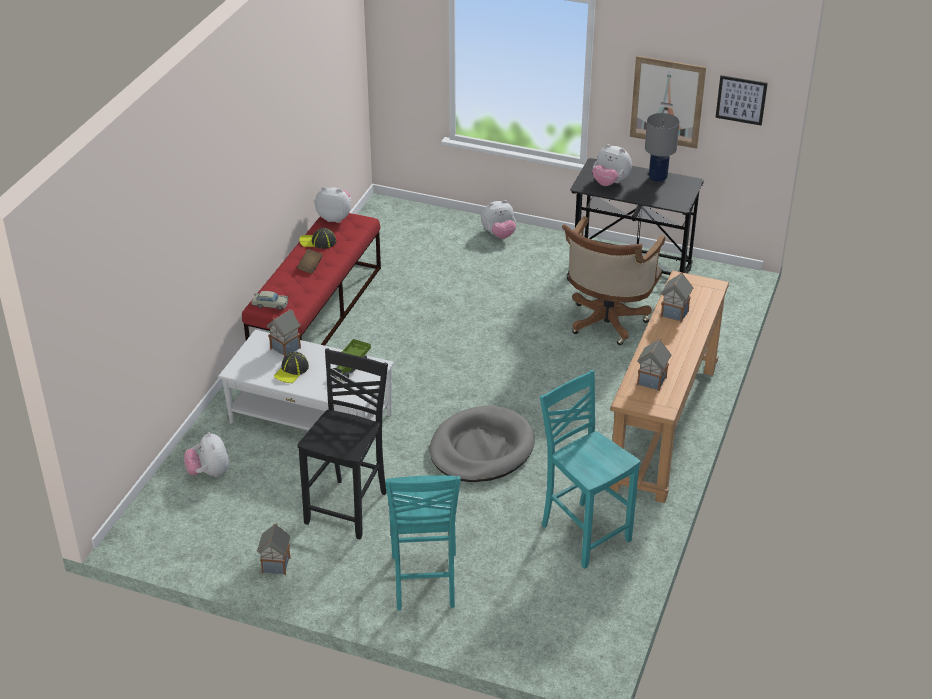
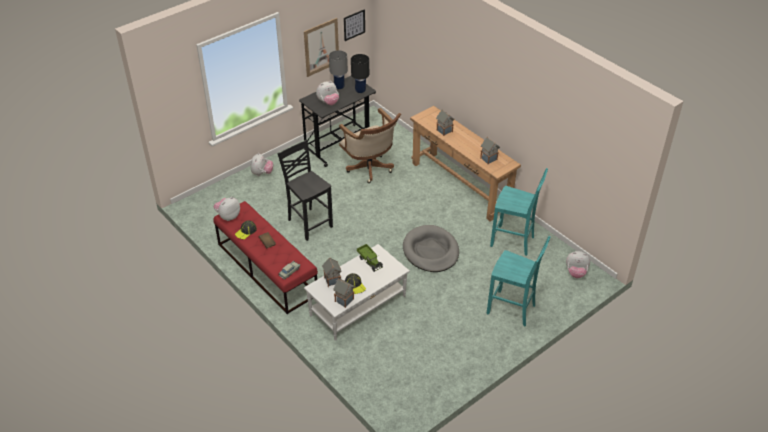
camera: 60 degrees left, 5 degrees up
(209, 472) = (371, 364): plush toy -> plush toy (576, 273)
(276, 566) = (464, 361): toy house -> toy house (344, 300)
(349, 507) = (440, 316): black chair -> black chair (309, 223)
(584, 532) = (513, 242): turquoise chair -> turquoise chair turned 150 degrees counterclockwise
(671, 199) = (360, 91): none -> black table lamp

